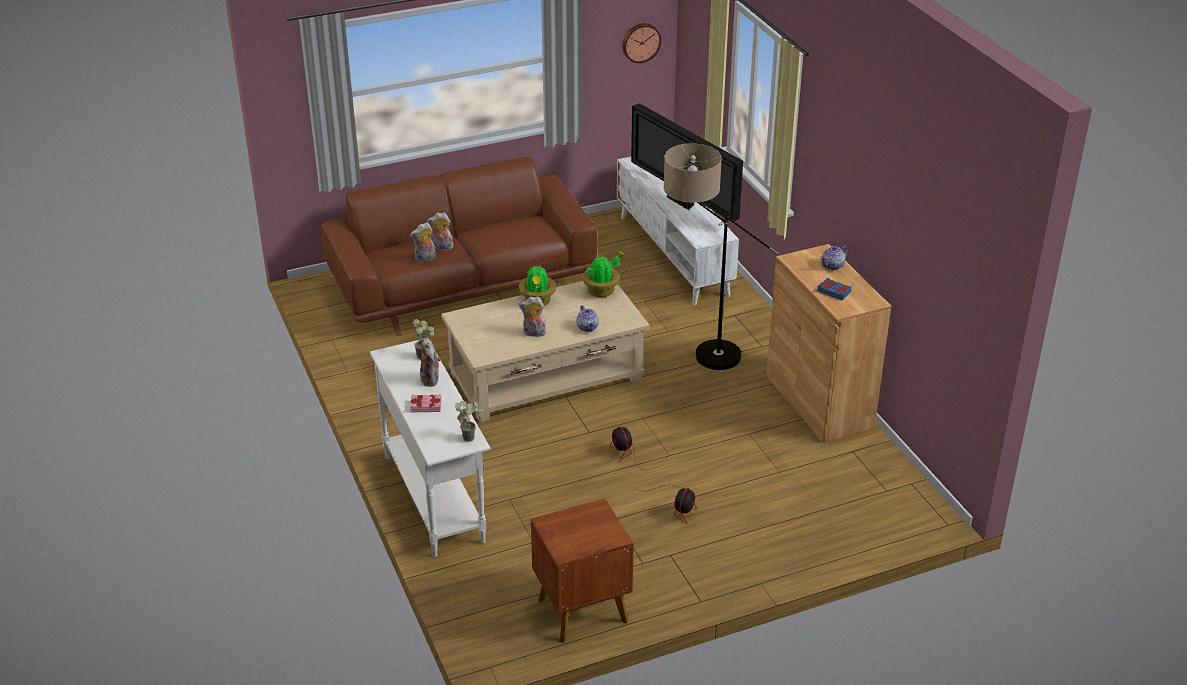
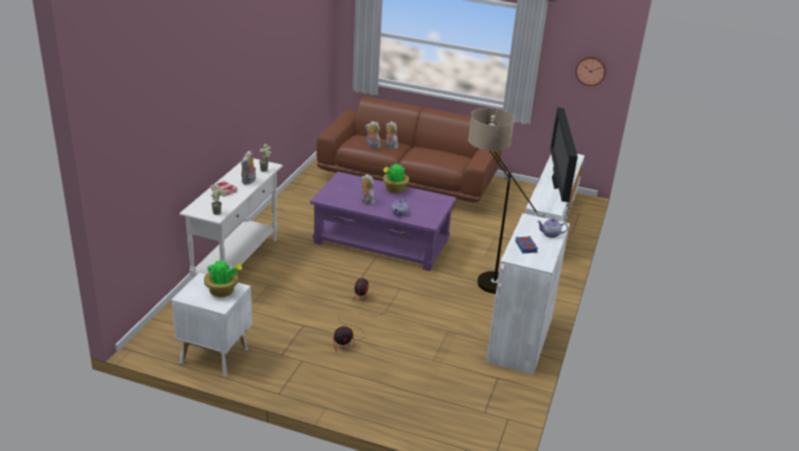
camera: 40 degrees right, 5 degrees down
(546, 376) = (382, 242): beige coffee table -> purple coffee table
(581, 610) = (214, 355): brown nightstand -> white nightstand
(602, 291) = (438, 202): potted plant -> potted plant (223, 291)
(819, 401) = (520, 340): brown cabinet -> white cabinet

